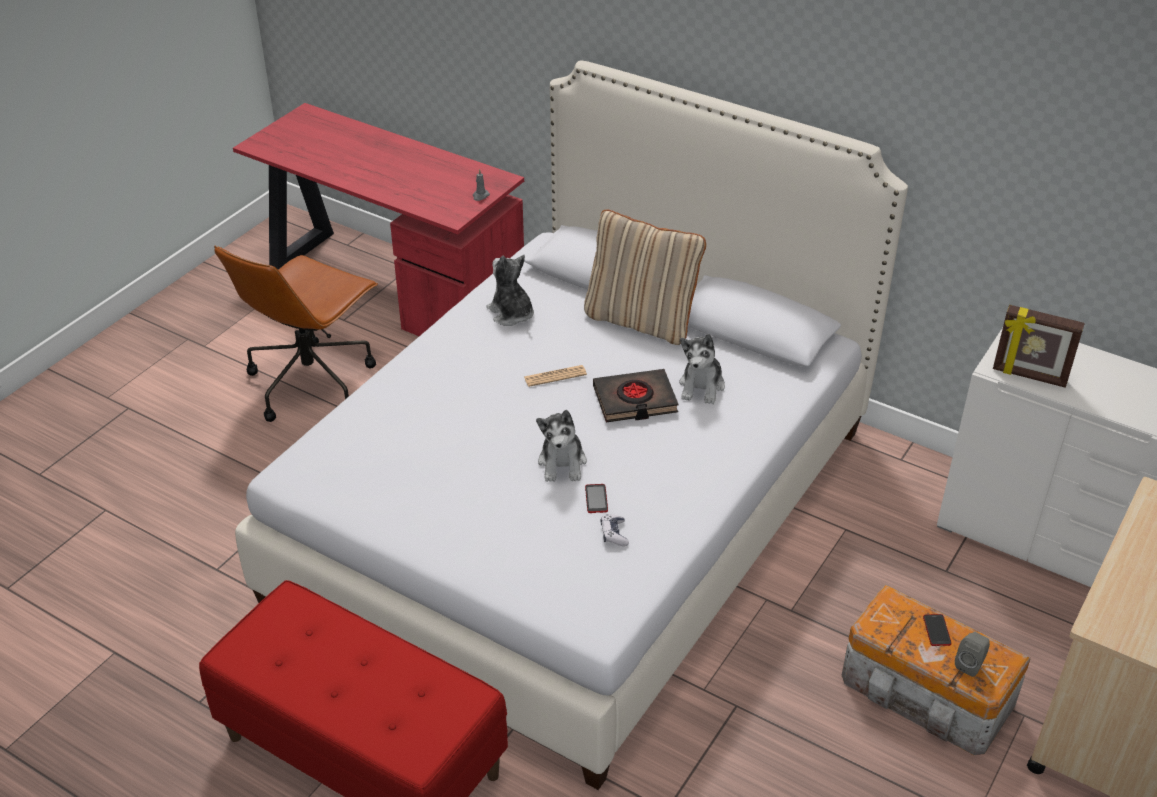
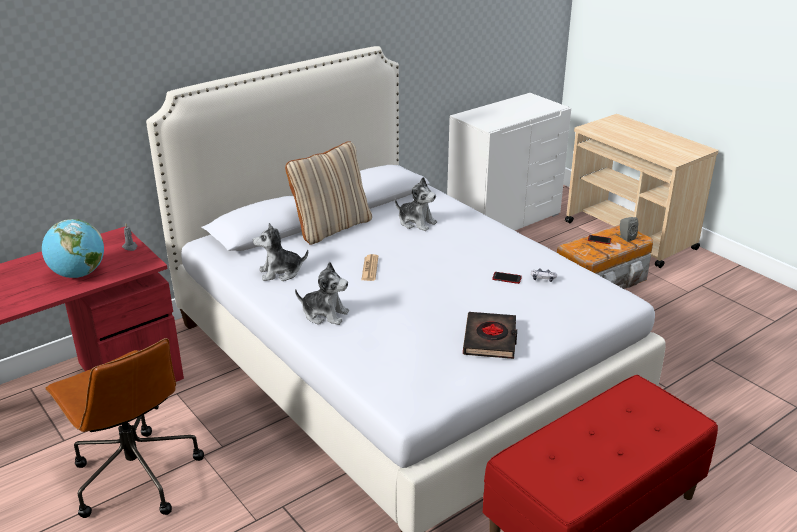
camera: 70 degrees left, 10 degrees down
(412, 187) = (78, 274): none -> globe
(562, 463) = (463, 284): plush toy -> plush toy (325, 314)
(635, 400) = (416, 246): black book -> black book (490, 339)
(1029, 376) = (501, 122): picture frame -> none

